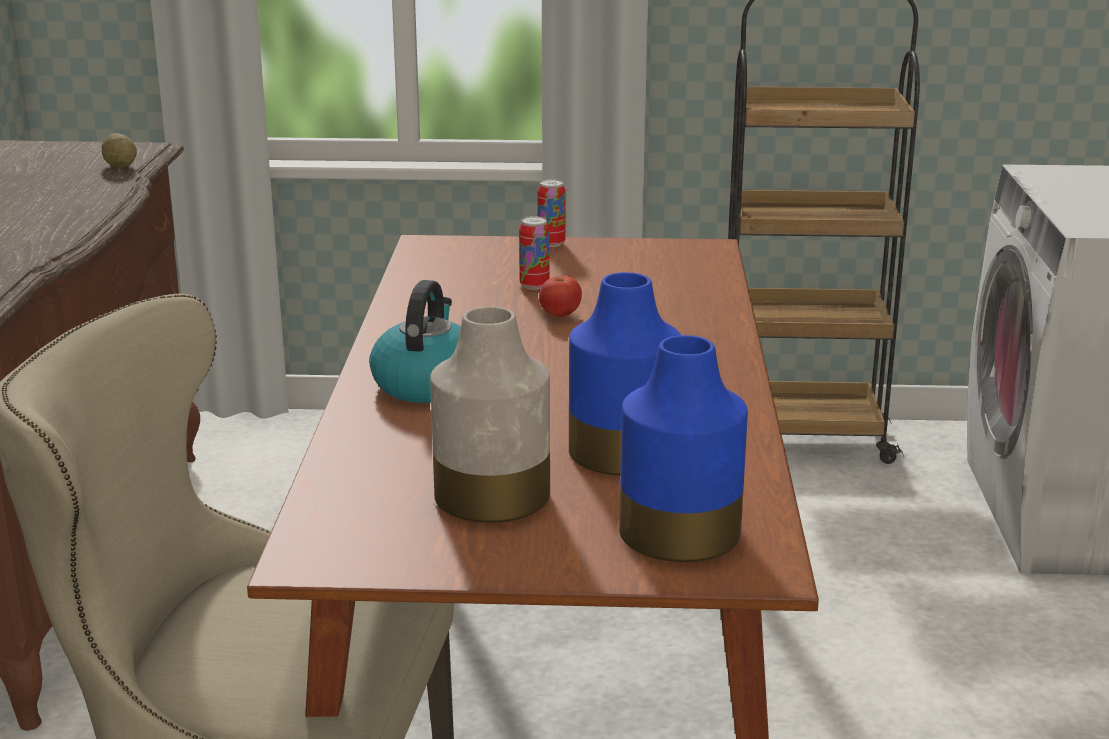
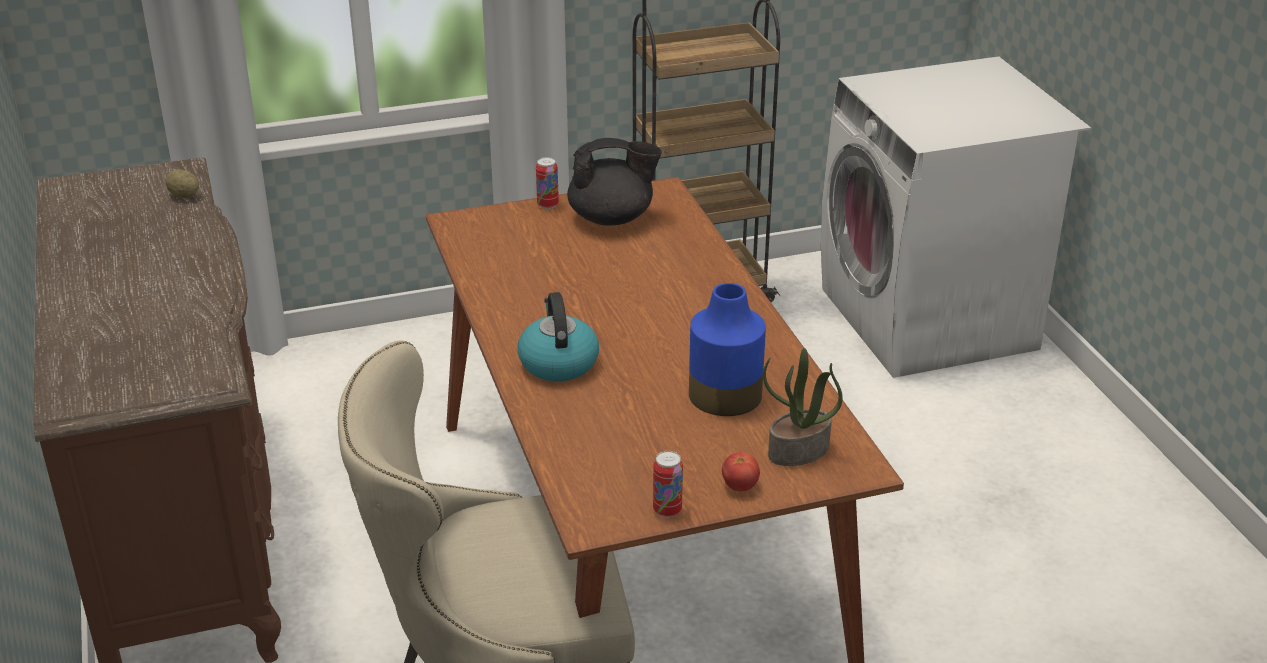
camera: 20 degrees left, 10 degrees up
(490, 494) = (667, 448): beige vase -> none
(534, 285) = (565, 252): can -> can (667, 510)
(560, 315) = (604, 278): tomato -> tomato (740, 486)
(620, 264) = (612, 218): none -> black teapot
(679, 531) = (798, 451): blue vase -> potted plant

